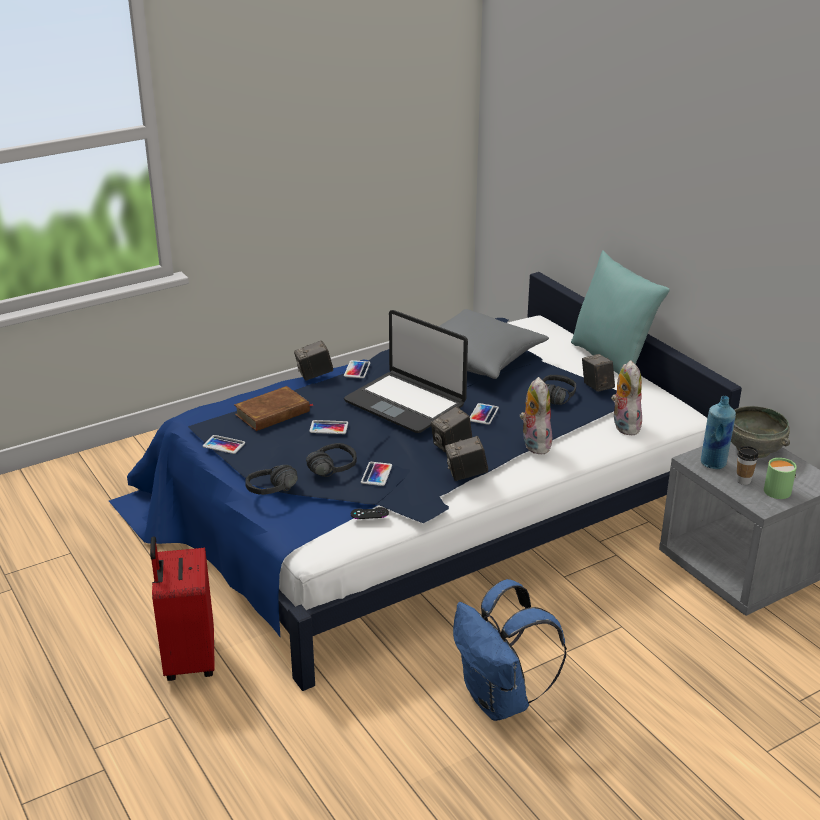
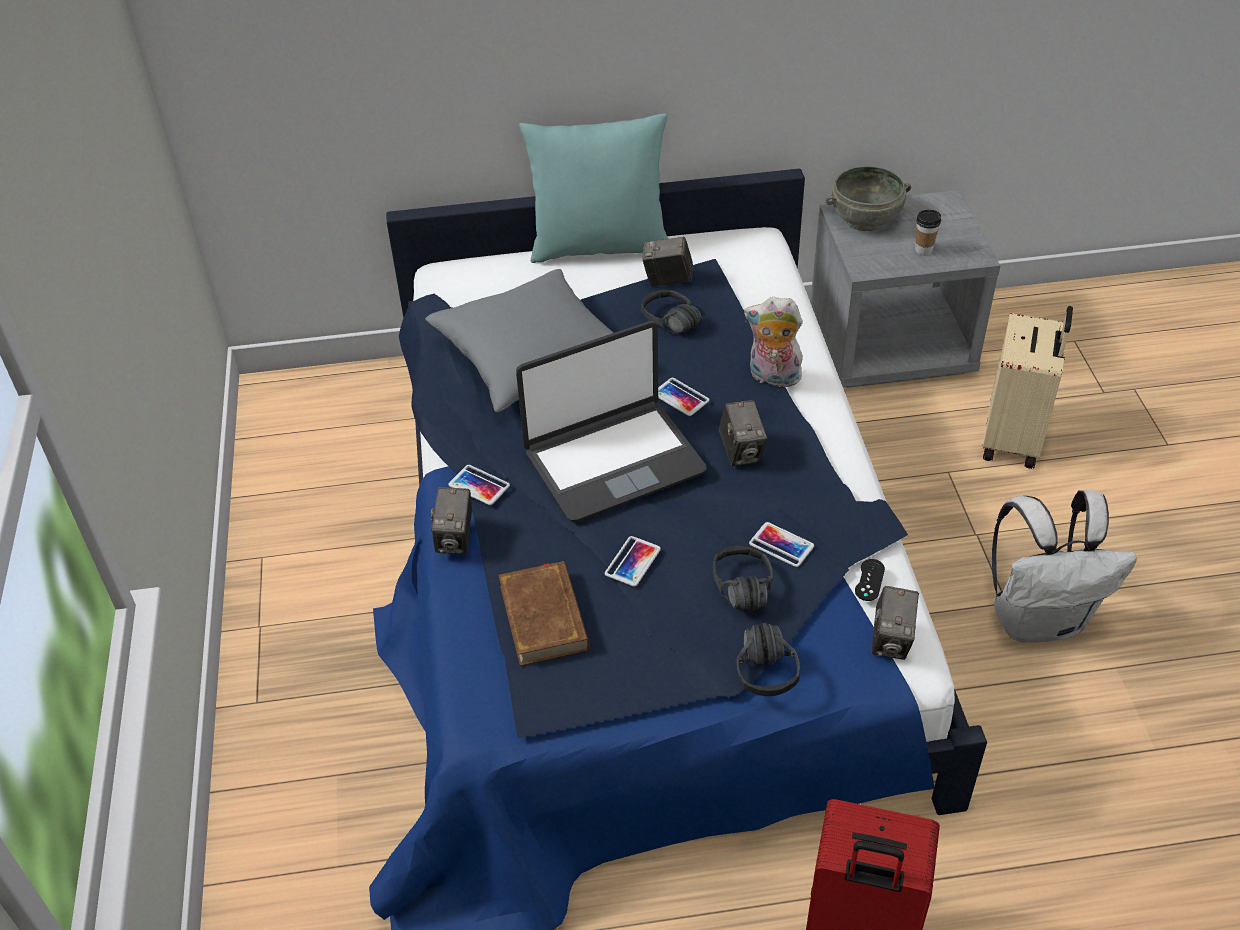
camera: 65 degrees left, 15 degrees up
(224, 445) = (604, 701): phone -> none
(466, 474) = (817, 460): camera -> camera (891, 641)
(500, 700) = (1039, 619): blue backpack -> white backpack
(623, 425) = (759, 292): plush toy -> none
(688, 656) = (1014, 440): none -> beige suitcase
(713, 463) = (880, 257): blue bottle -> none
(776, 489) = (950, 235): green mug -> none

